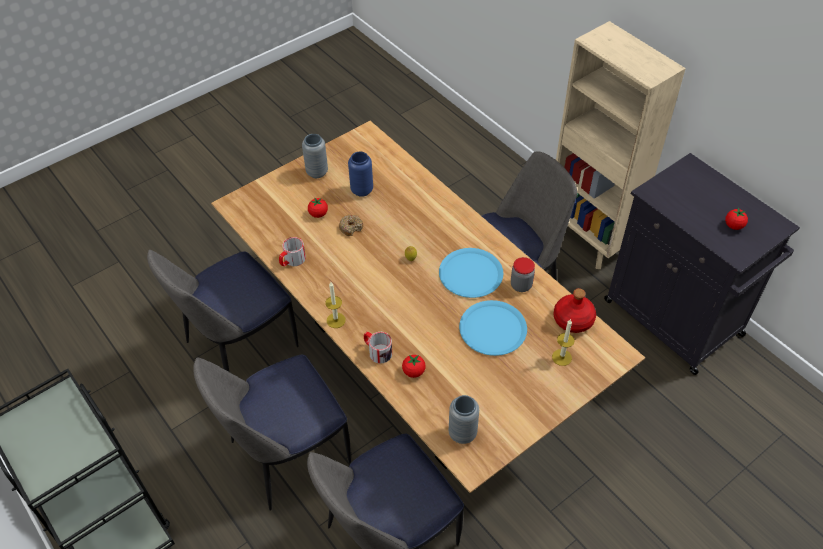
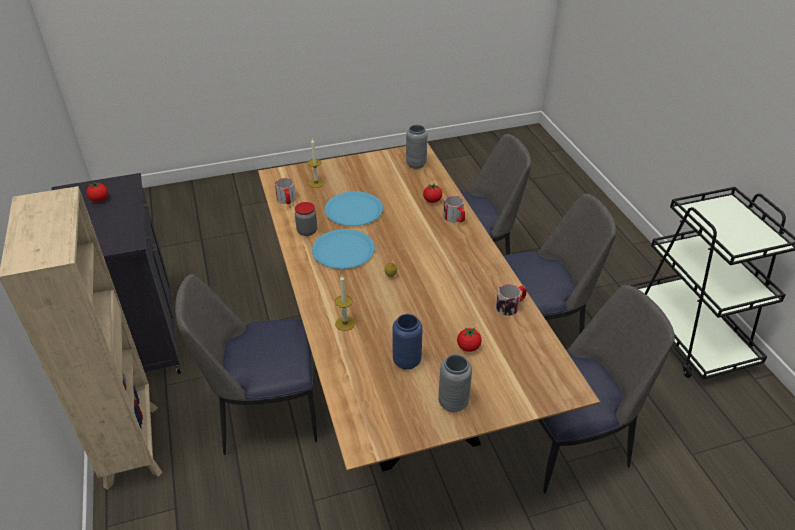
camera: 160 degrees left, 10 degrees down
(336, 320) = (482, 246): candle -> candle (345, 323)
(351, 227) = (437, 322): donut -> none
(573, 319) = (287, 200): red bottle -> mug

